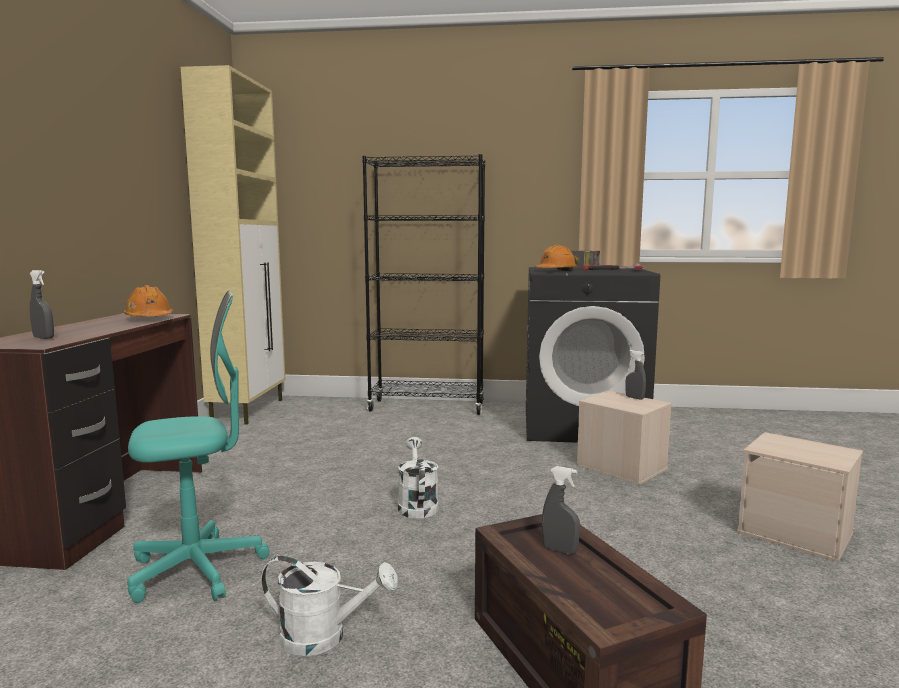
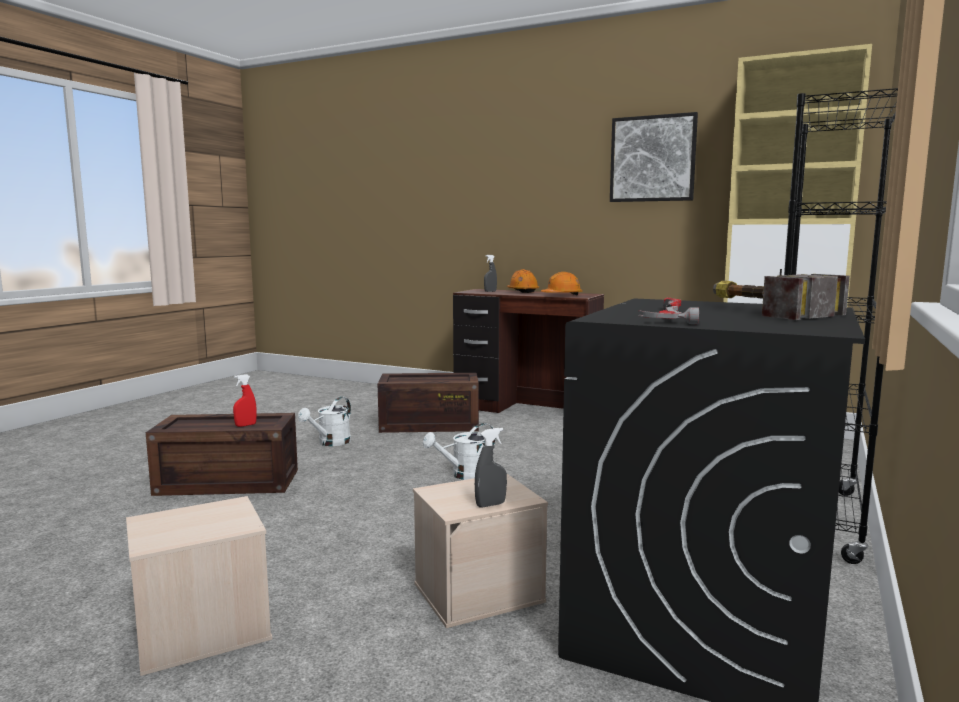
camera: 110 degrees right, 0 degrees up
(131, 140) = (652, 159): none -> picture
(197, 569) = (427, 425): turquoise office chair -> crate
(417, 504) = (464, 475): white watering can -> white watering can turned 135 degrees clockwise
(556, 271) = (660, 303): orange hard hat -> orange hard hat (522, 291)
(559, 550) = (245, 425): grey spray bottle -> red spray bottle

